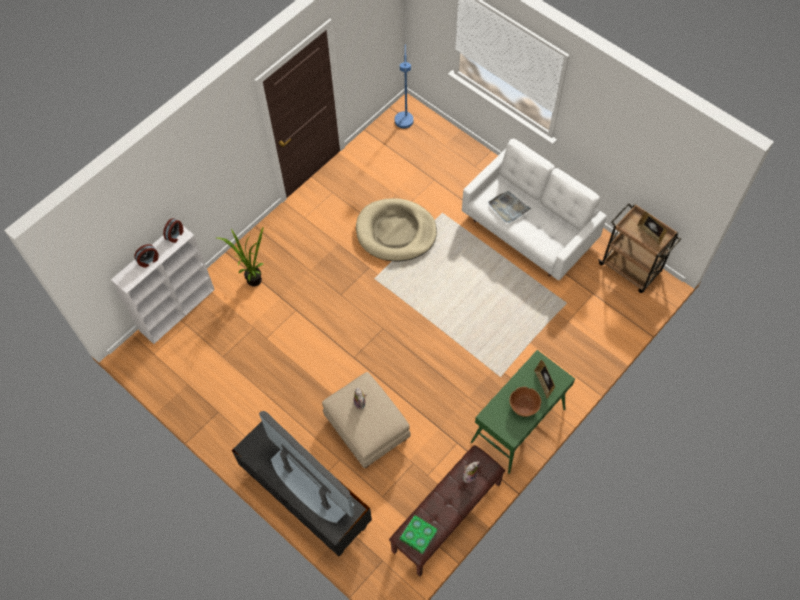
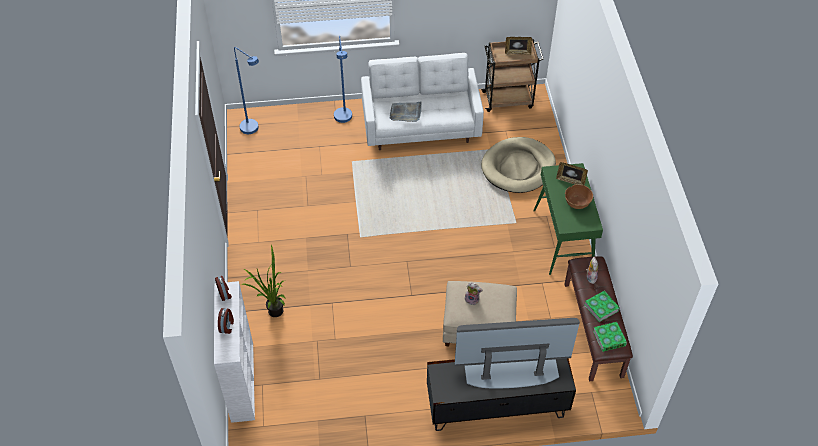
camera: 50 degrees left, 10 degrees down
(396, 232) = (336, 197): beige dog bed -> beige dog bed (518, 167)
(445, 506) = (601, 307): none -> book
(478, 173) = (344, 120): none -> blue floor lamp

